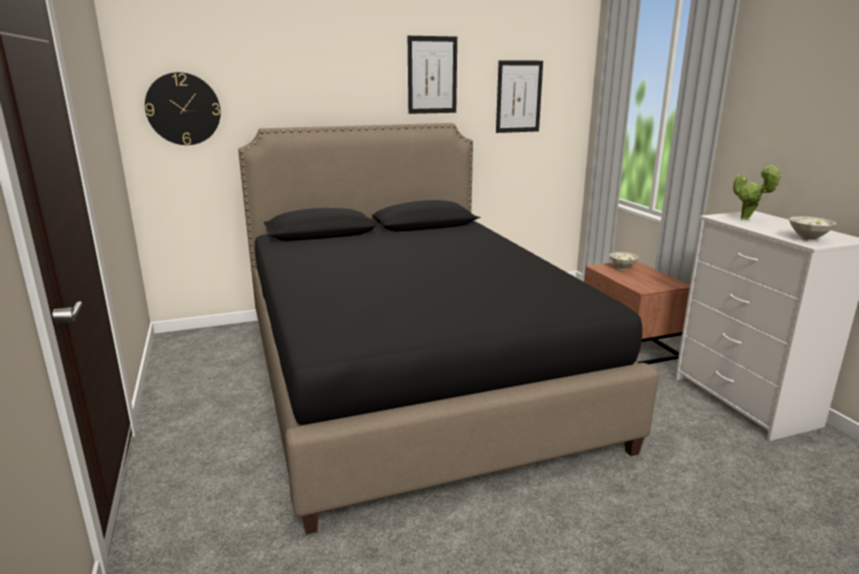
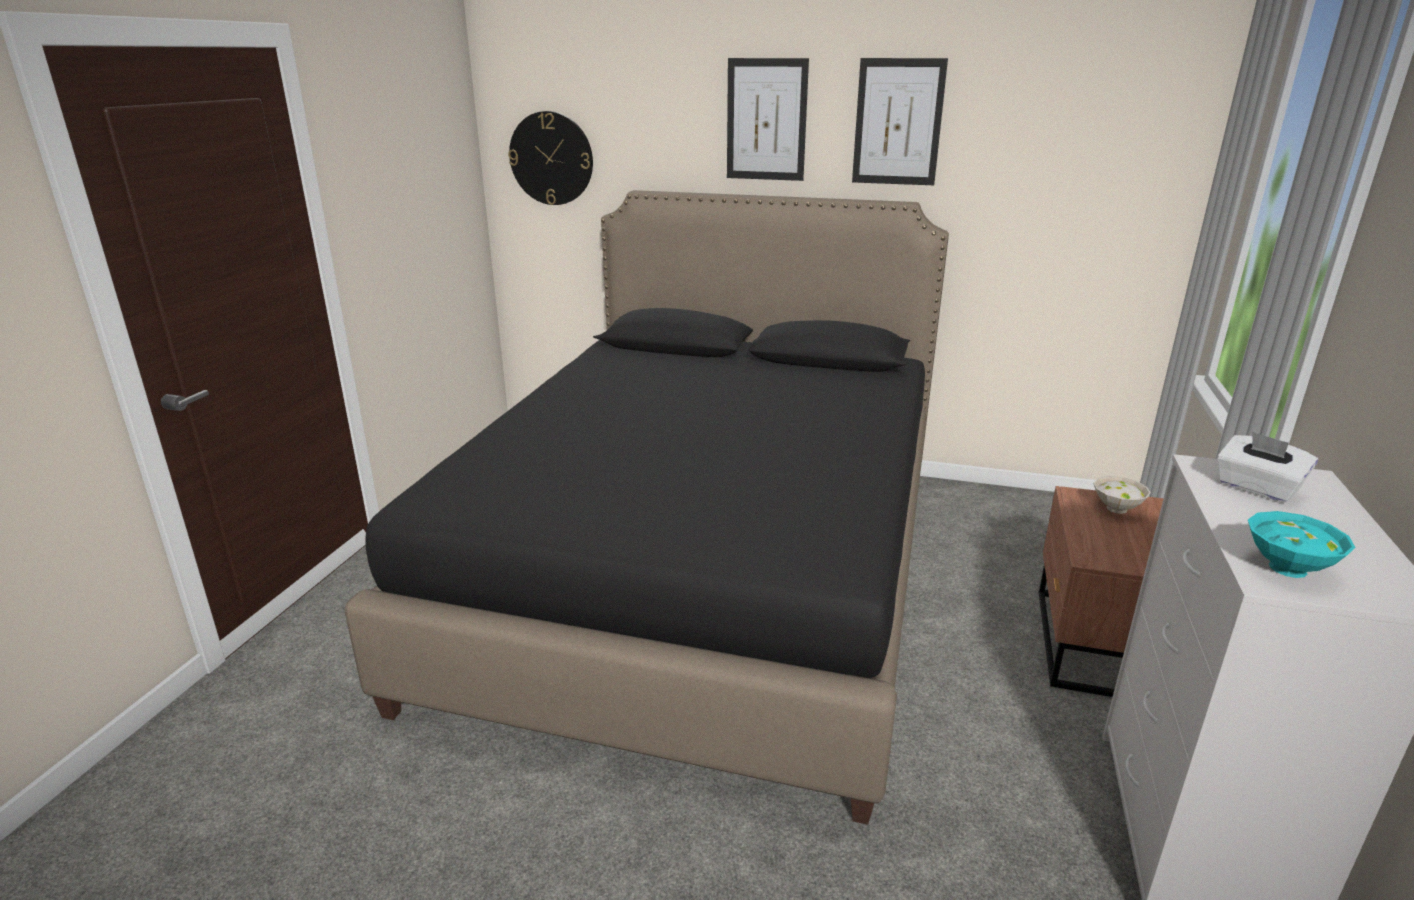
camera: 35 degrees right, 5 degrees up
(519, 97) = (1060, 164): picture -> picture (766, 120)
(747, 219) = (1257, 488): potted plant -> white tissue box
(808, 239) = (1287, 569): white bowl -> turquoise bowl

